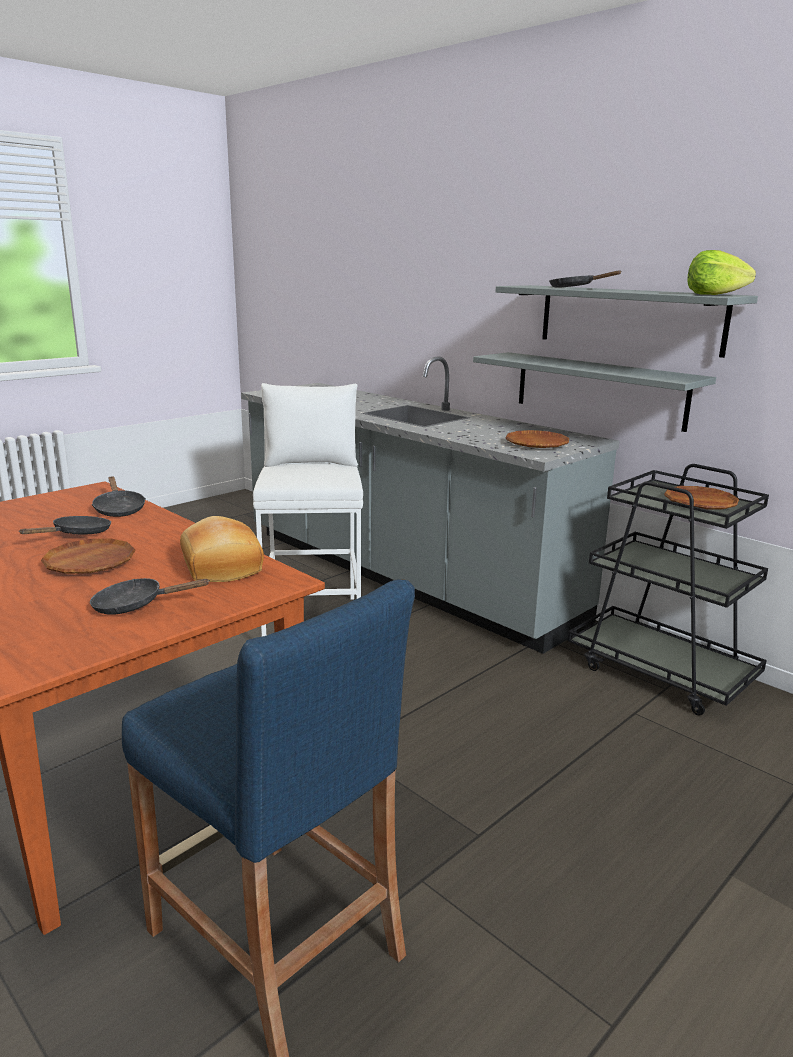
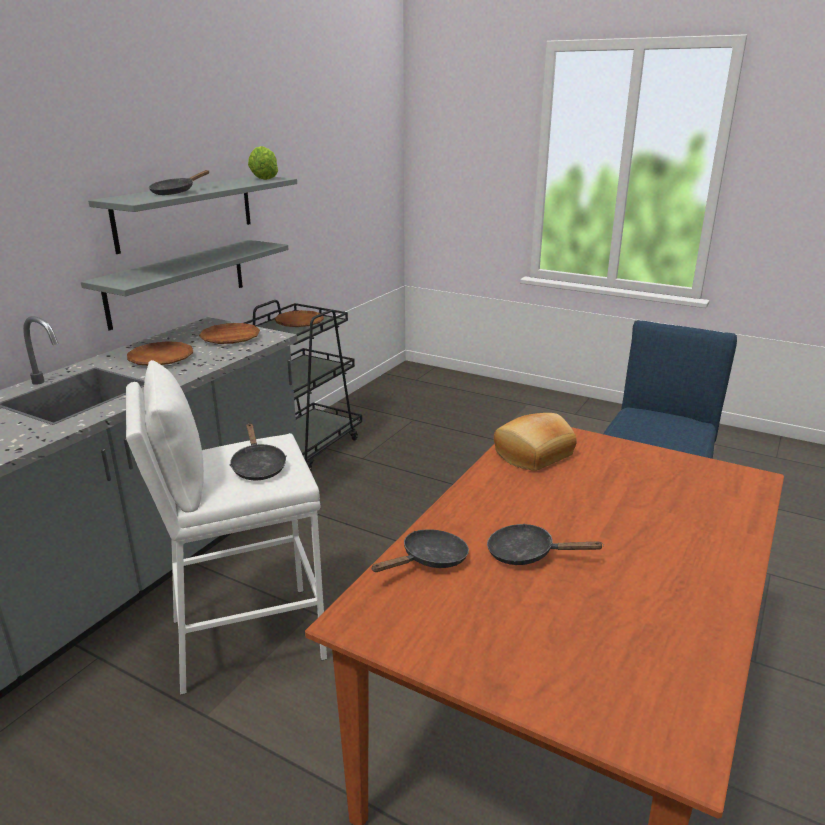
camera: 105 degrees left, 5 degrees up
(90, 562) = (583, 516): brown plate -> brown plate (161, 358)
(135, 605) = (628, 467): black frying pan -> black frying pan (258, 467)

